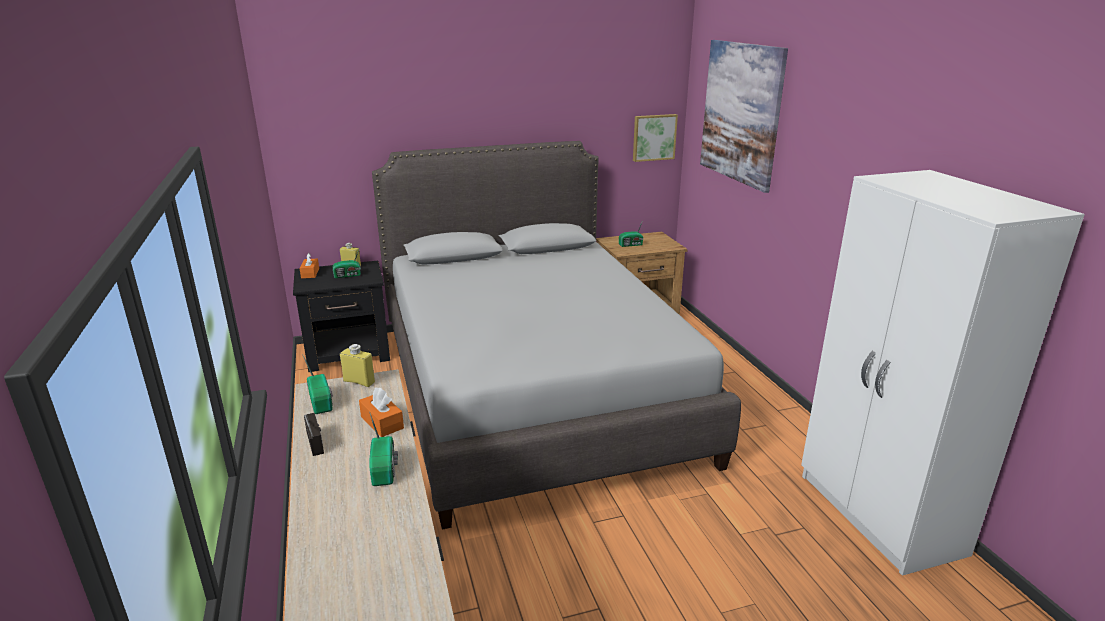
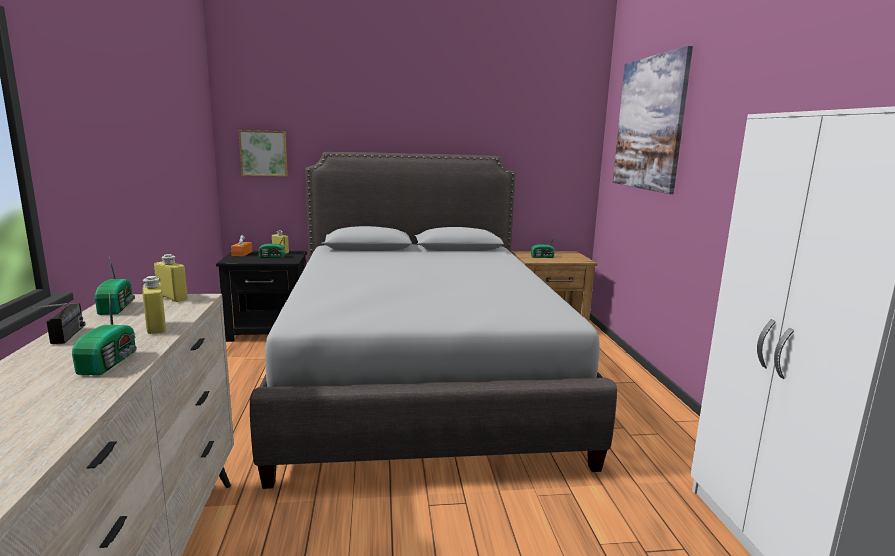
camera: 10 degrees right, 10 degrees down
(382, 422) = (156, 327): orange tissue box -> yellow bottle
(653, 137) = (571, 160): picture -> picture (264, 153)

